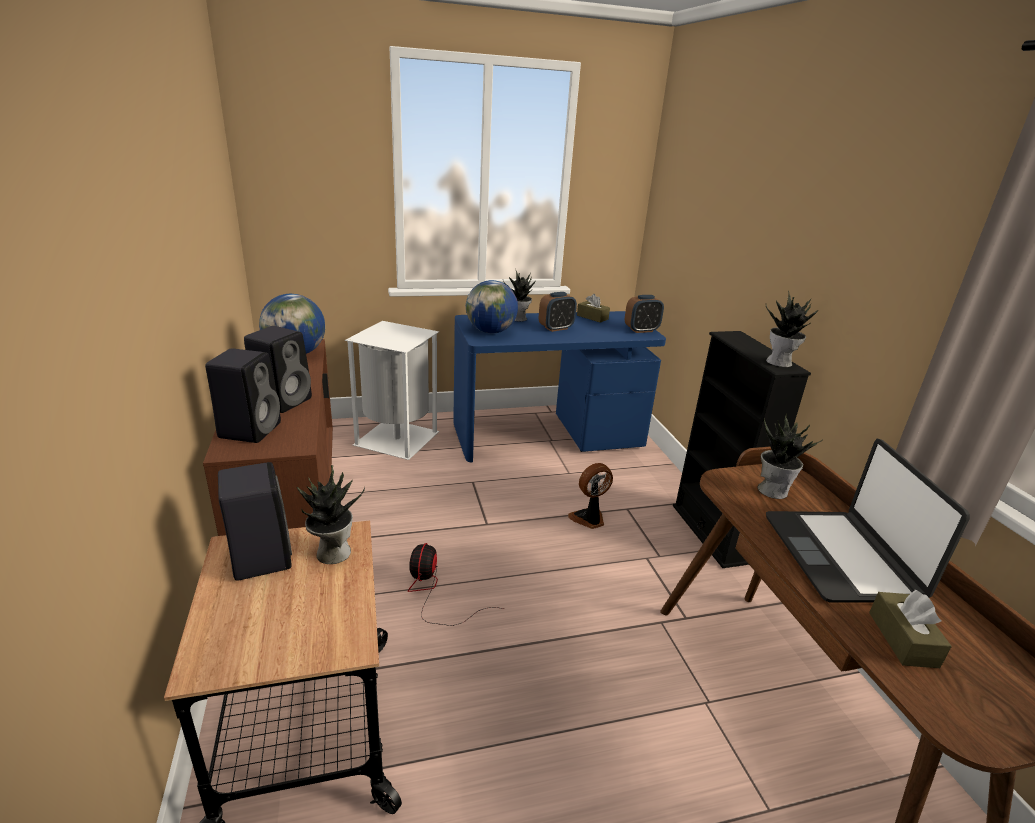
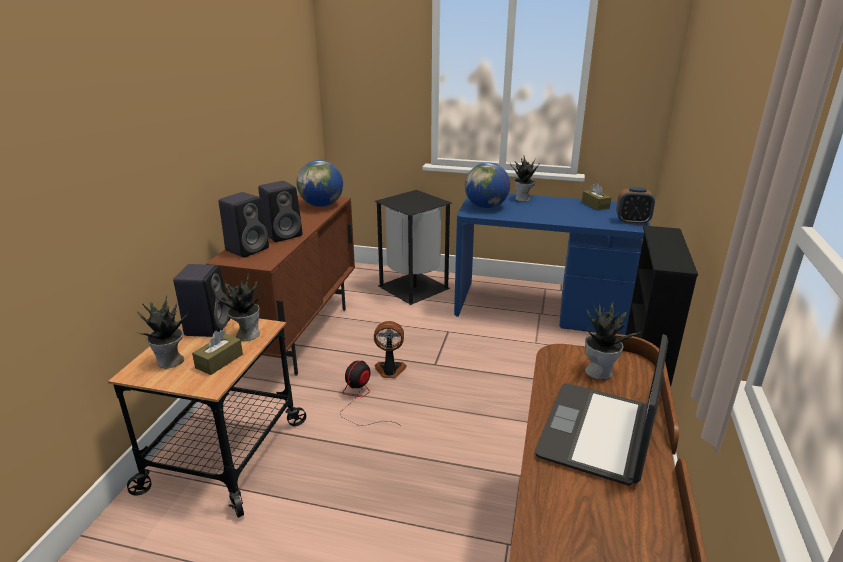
camera: 30 degrees right, 0 degrees up
(398, 438) = (415, 288): white trash can -> black trash can
(556, 328) = (548, 210): alarm clock -> none
(589, 519) = (523, 382): fan -> fan (390, 370)
(780, 362) = (675, 260): potted plant -> potted plant (171, 362)
(902, 639) = (573, 502): brown tissue box -> brown tissue box (219, 361)

